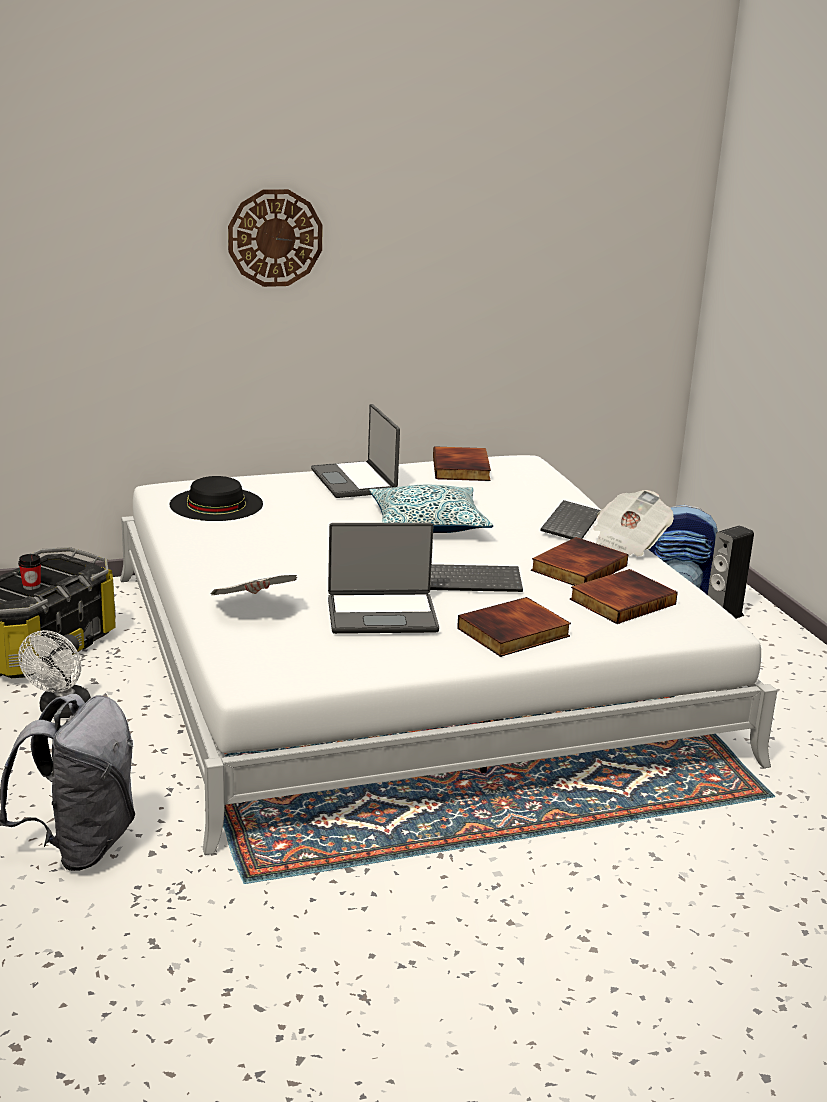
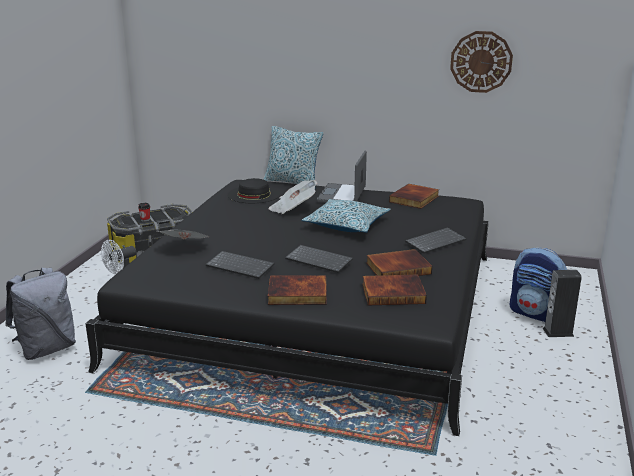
camera: 35 degrees right, 0 degrees up
(244, 474) = (293, 182): none -> pillow
(275, 238) = (318, 44): wall clock -> wall clock (481, 62)
(382, 614) = (241, 266): laptop -> keyboard
(407, 663) = (316, 307): white bed -> black bed
(627, 544) = (453, 262): newspaper -> newspaper (292, 209)

